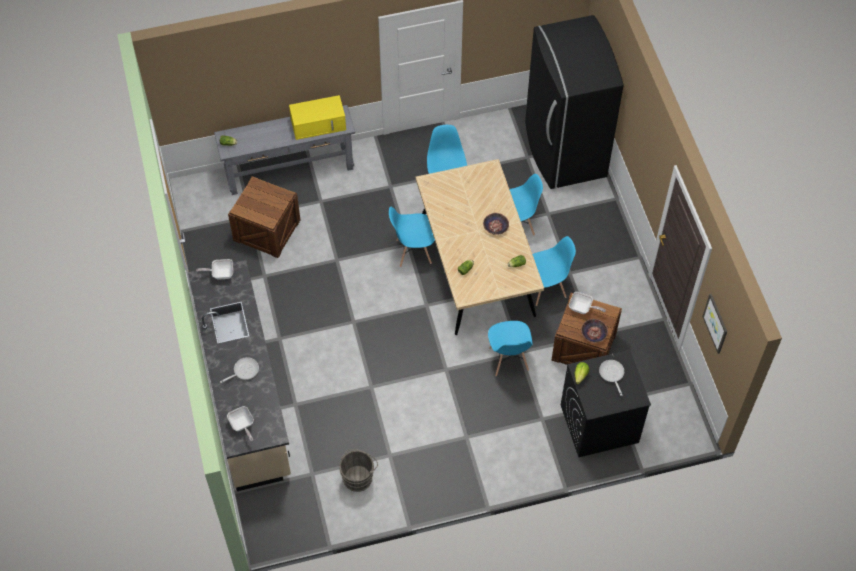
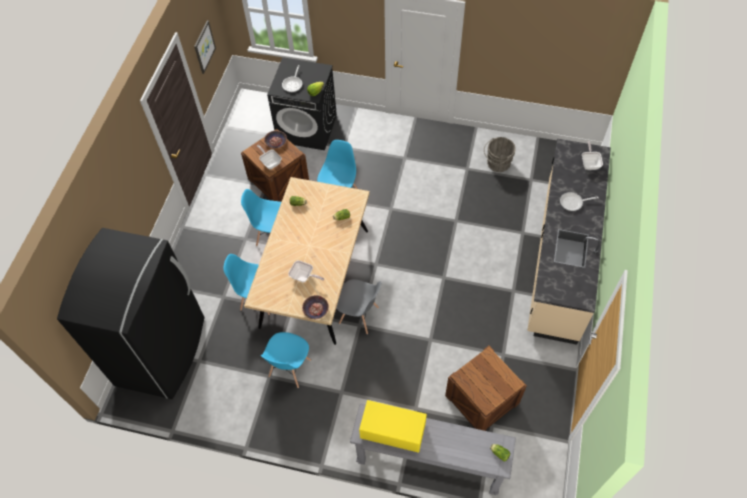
camera: 150 degrees left, 0 degrees up
(220, 274) = (563, 295): frying pan -> frying pan (304, 277)
(413, 251) = (359, 316): blue chair -> grey chair
(495, 226) = (292, 242): bowl -> bowl (315, 309)

